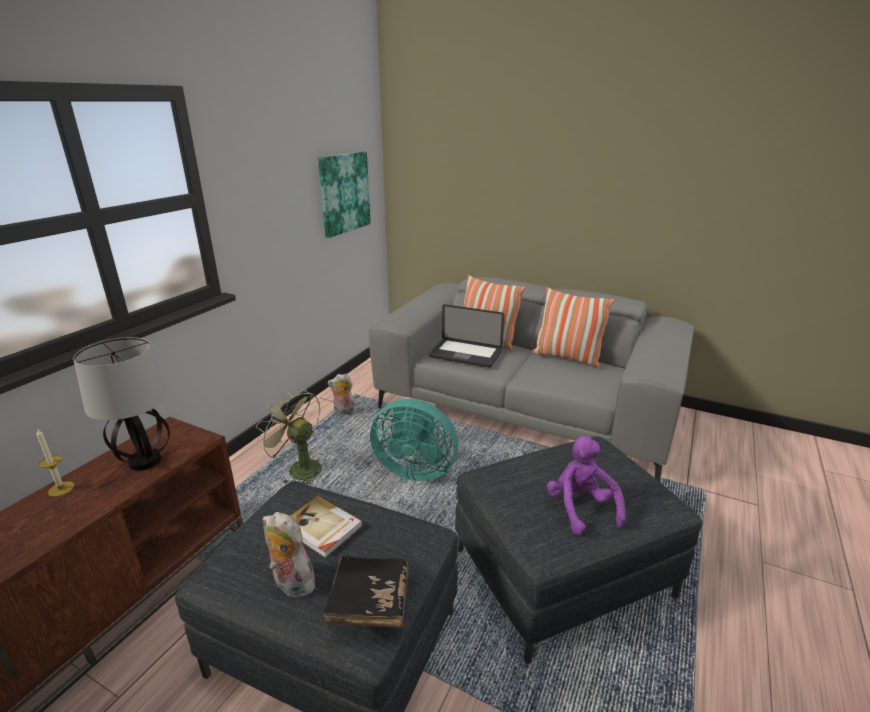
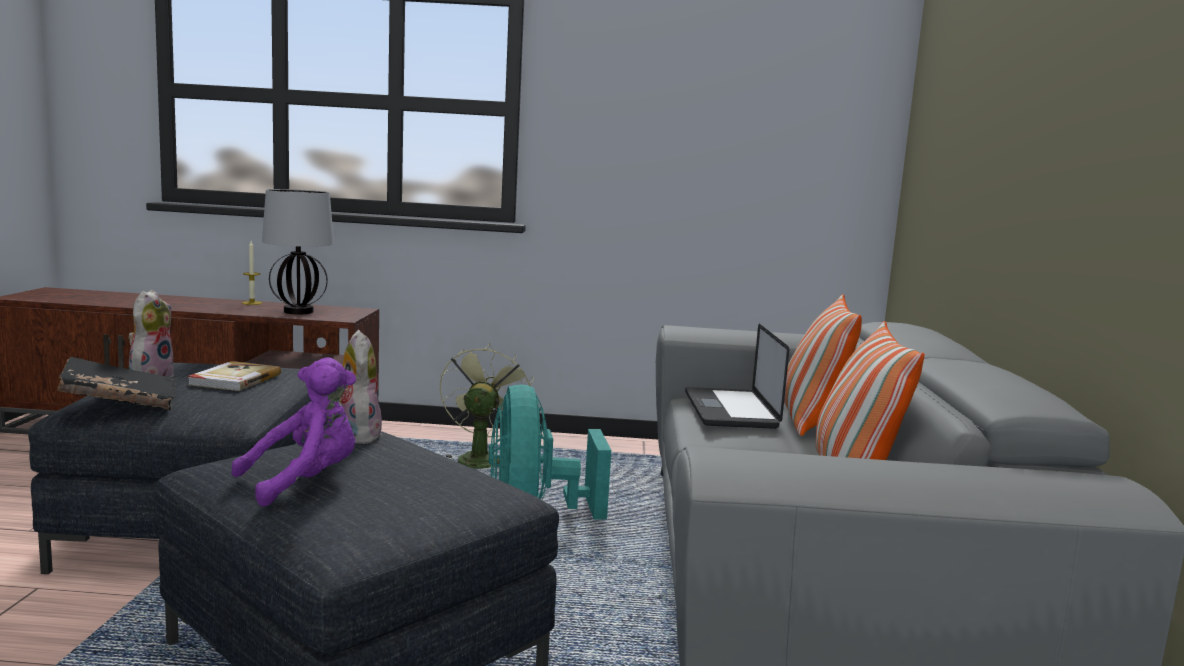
camera: 65 degrees right, 15 degrees down
(344, 193) = (781, 155): picture -> none
(344, 412) = (624, 459): plush toy -> plush toy (356, 435)

